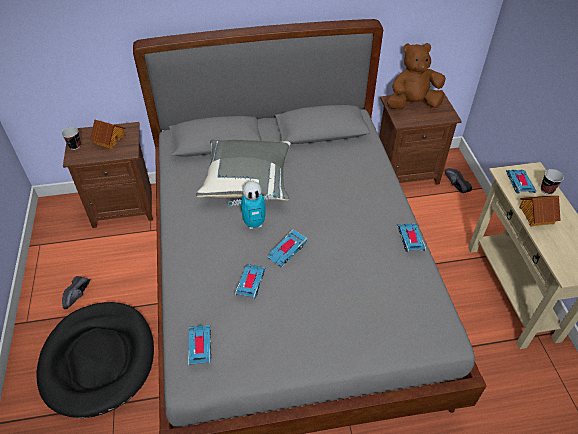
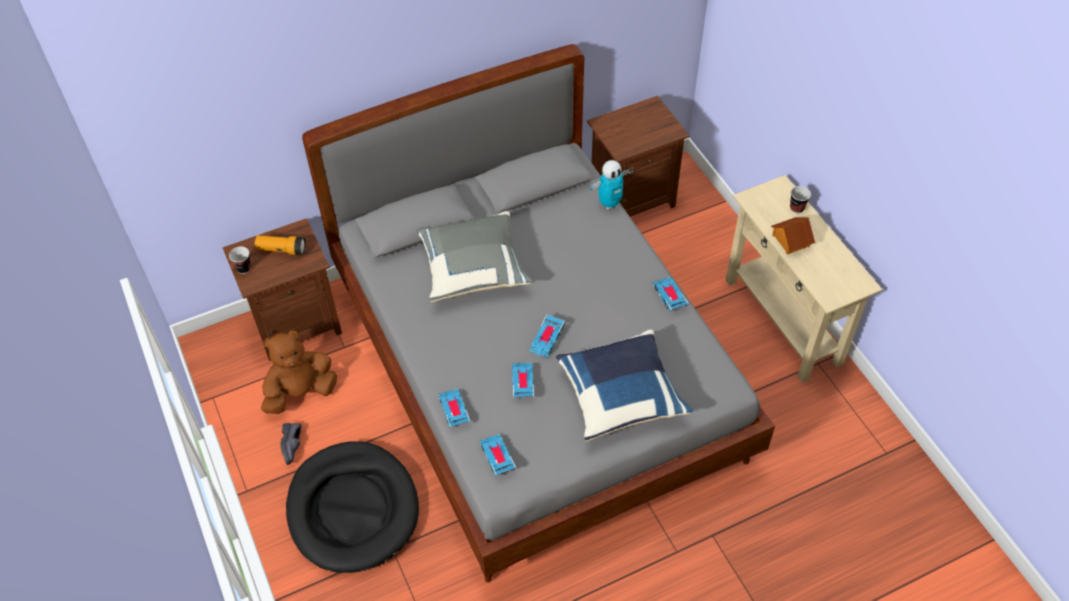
camera: 15 degrees left, 5 degrees up
(109, 139) = (282, 250): toy house -> flashlight
(254, 223) = (500, 317): toy robot -> toy robot (609, 203)
(337, 317) = (620, 395): none -> blue pillow
(412, 104) = (628, 124): brown plush toy -> brown plush toy (300, 392)
(454, 185) = (693, 205): black shoe -> none
(519, 183) = (767, 206): toy car -> toy car (454, 410)

